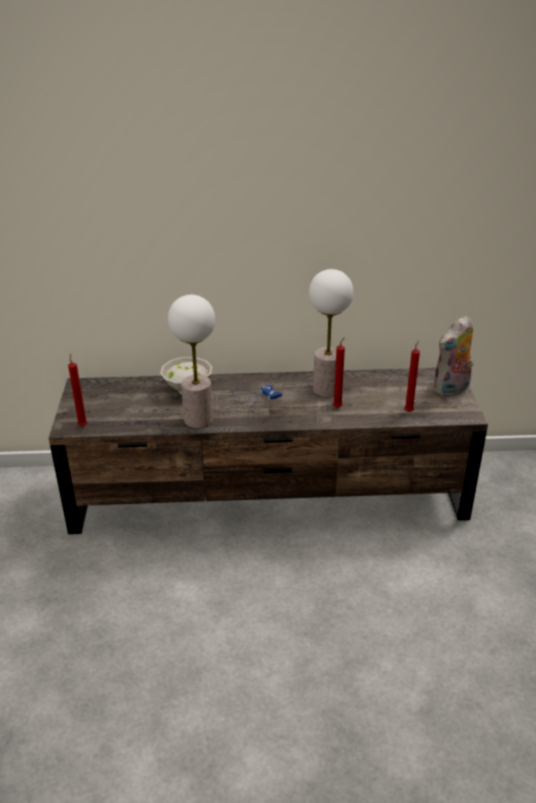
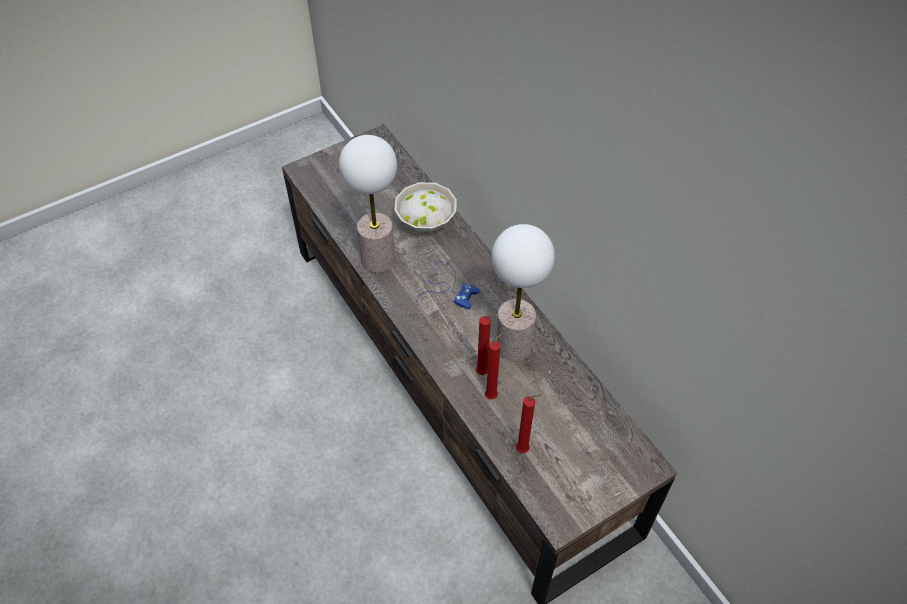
camera: 60 degrees right, 20 degrees up
(82, 425) = (314, 178): red candle -> red candle (492, 395)
(451, 390) = (606, 481): plush toy -> none

